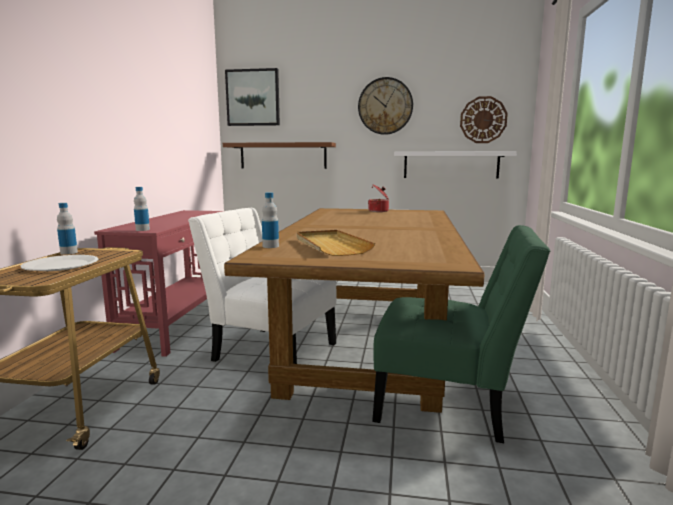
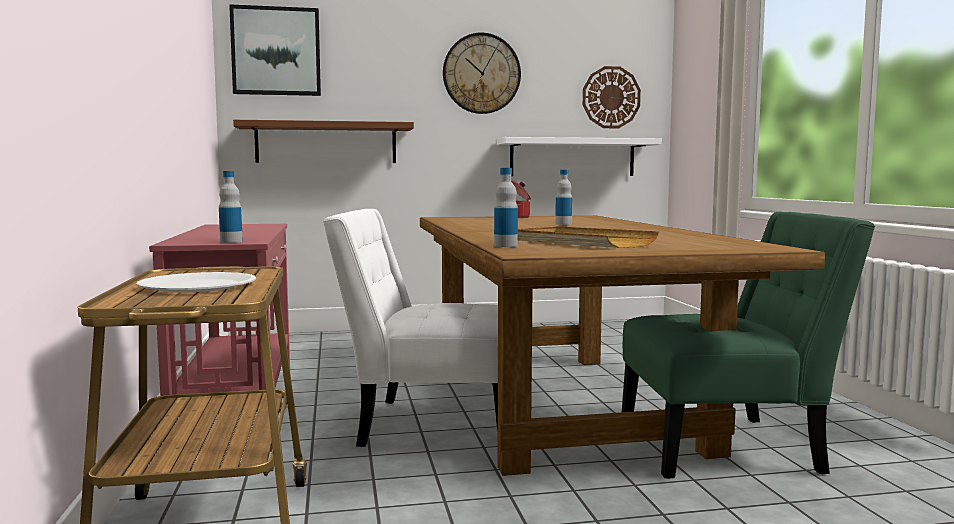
camera: 20 degrees left, 5 degrees down
(69, 252) = (161, 273): bottle -> bottle (563, 224)

